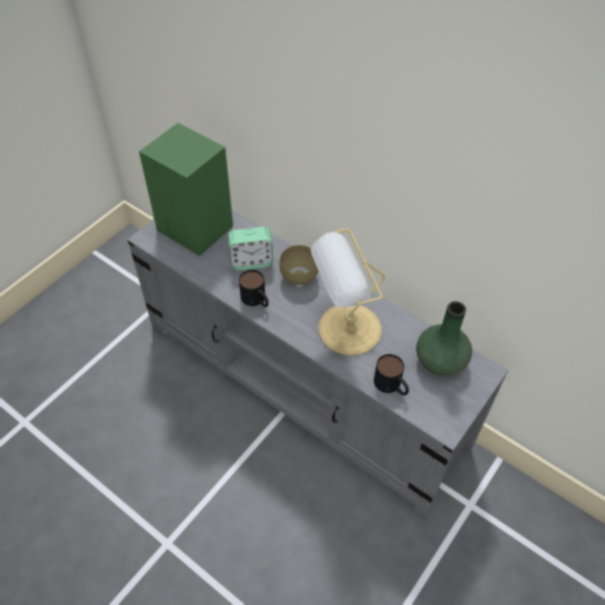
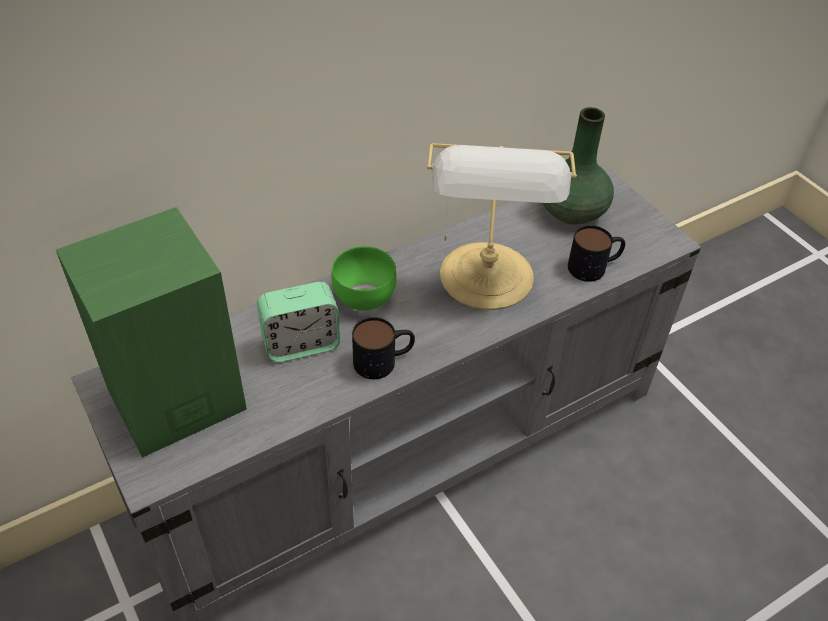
camera: 70 degrees left, 5 degrees down
(251, 261) = (301, 344): alarm clock -> alarm clock turned 60 degrees clockwise
(297, 277) = (364, 300): brown bowl -> green bowl

